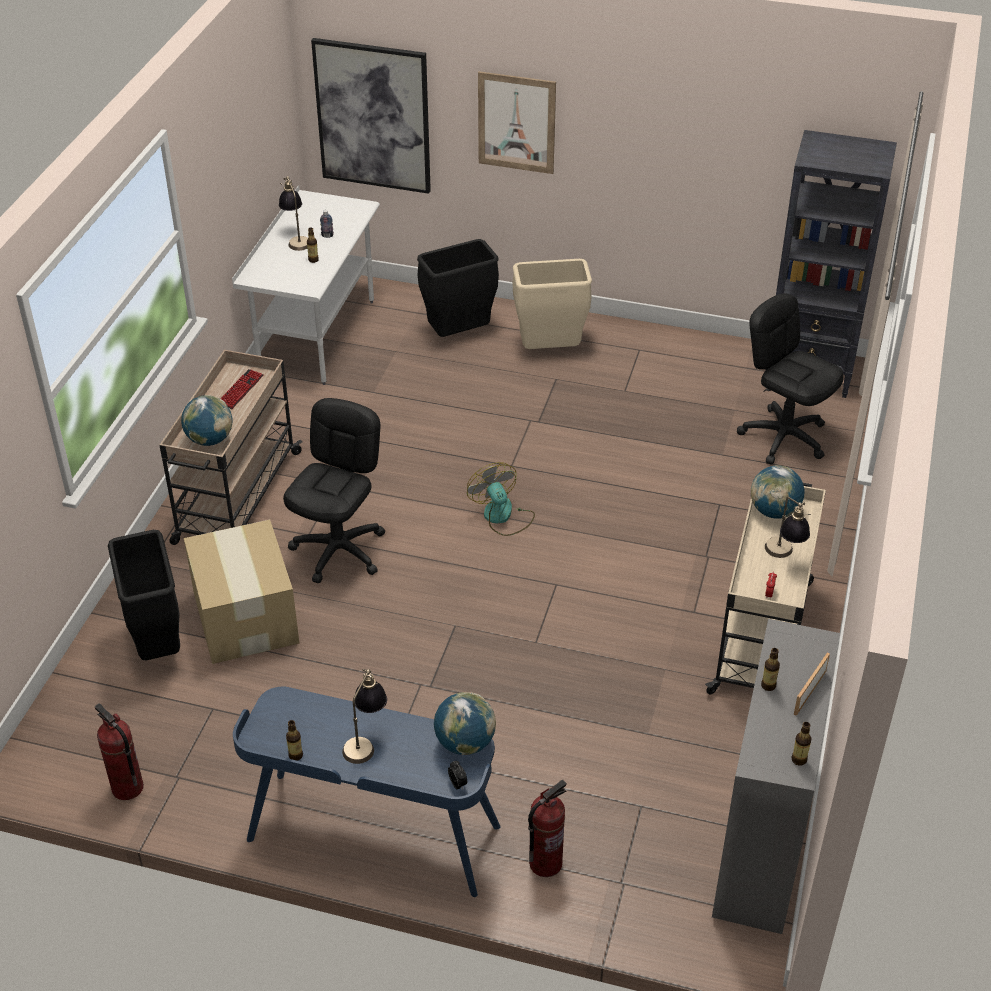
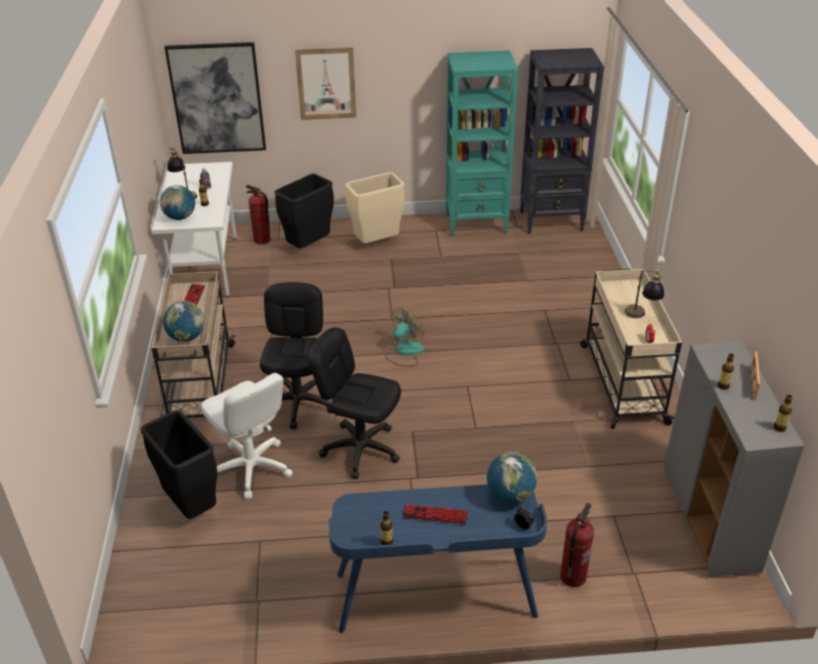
camera: 20 degrees left, 5 degrees down
(127, 788) = (220, 622): fire extinguisher -> fire extinguisher (262, 240)
(245, 618) = (251, 468): cardboard box -> white office chair
(365, 741) = (435, 515): table lamp -> keyboard
(502, 516) = (404, 352): fan -> fan turned 90 degrees clockwise
(701, 353) = (476, 224): none -> turquoise bookcase
(774, 511) = (616, 291): globe -> globe (180, 217)
(784, 437) = (559, 261): black office chair -> black office chair (361, 449)

